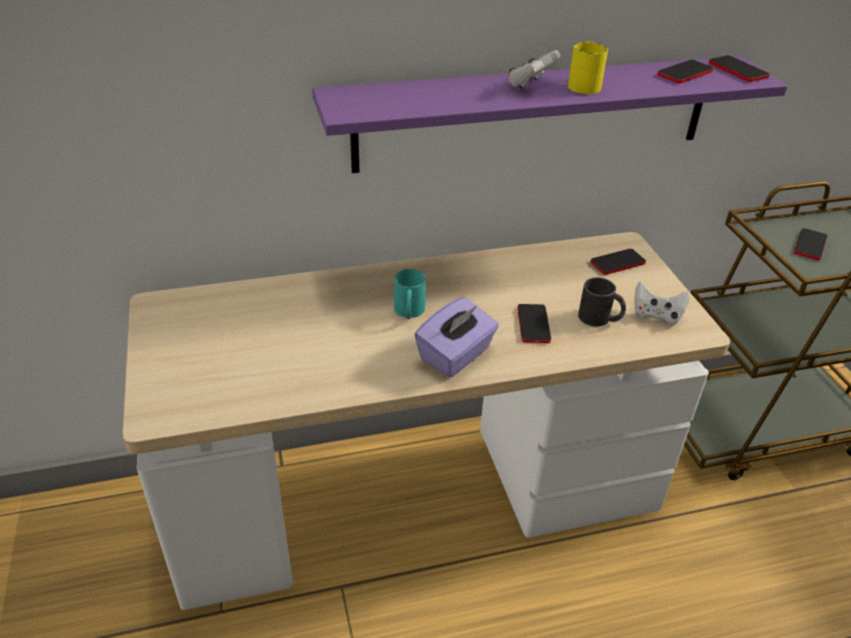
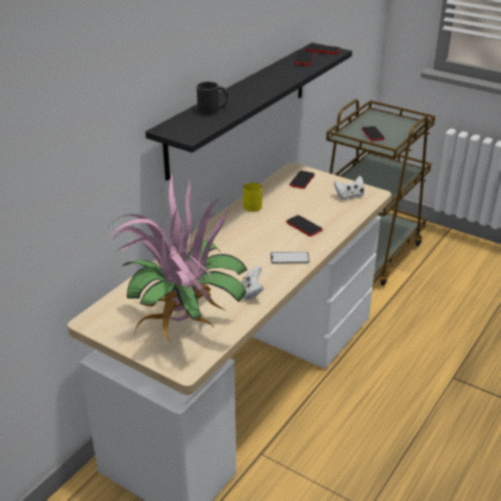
camera: 40 degrees left, 5 degrees down
(224, 366) = (184, 325): none -> potted plant
(409, 312) = (238, 251): turquoise mug -> none
(456, 355) = (289, 258): purple tissue box -> phone
(530, 84) = (249, 89): white game controller -> white game controller (252, 292)
(535, 113) = (239, 107): purple shelf -> black shelf
(586, 84) = (273, 80): yellow mug -> yellow mug (251, 204)
(600, 318) = (328, 209): black mug -> black mug (213, 110)

